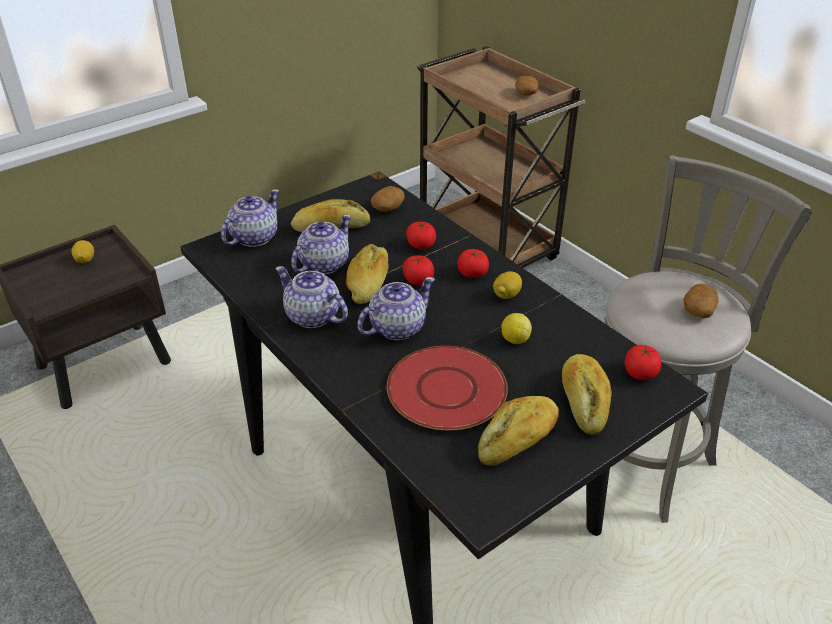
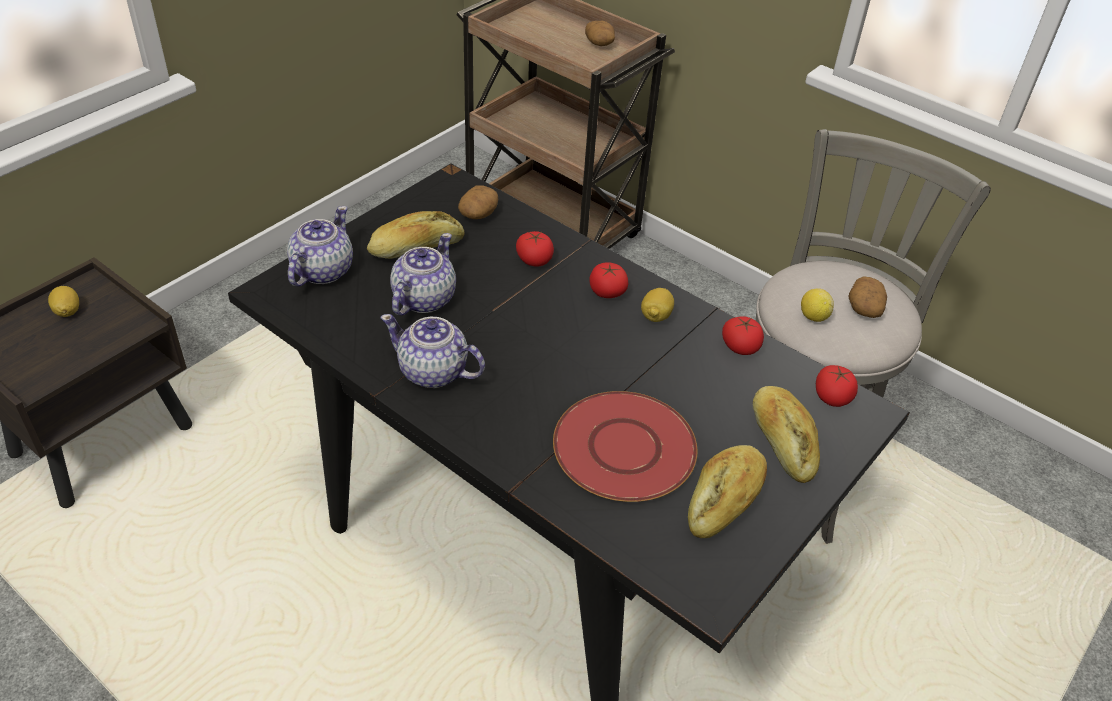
camera: 15 degrees left, 5 degrees up
(368, 283) = (487, 319): bread -> none
(396, 328) = (540, 375): teapot -> none
(418, 279) = (546, 307): tomato -> tomato (740, 346)
(515, 339) = (682, 373): lemon -> lemon (813, 316)

